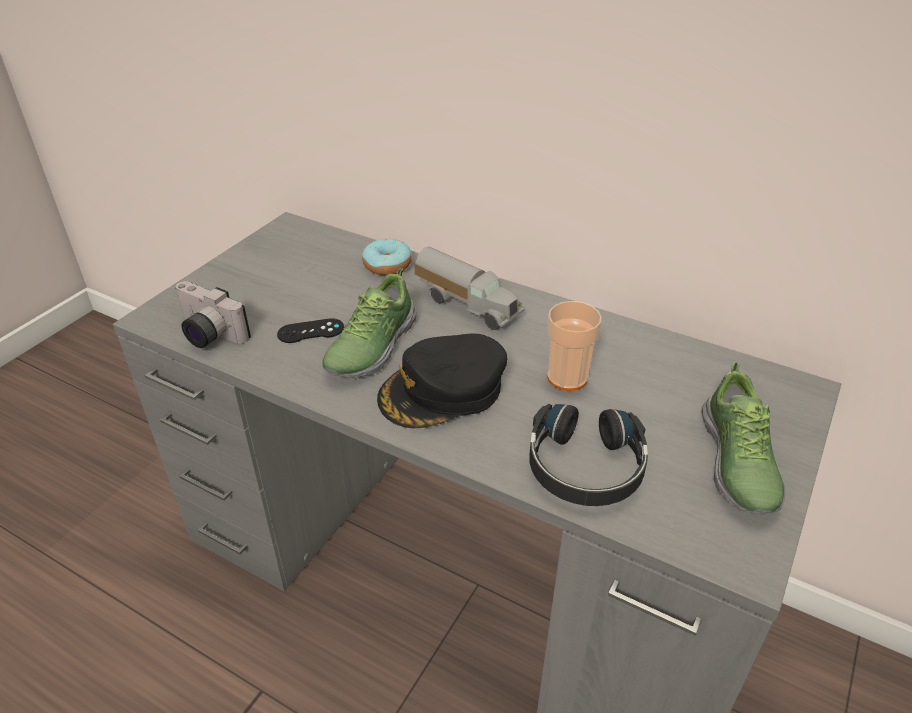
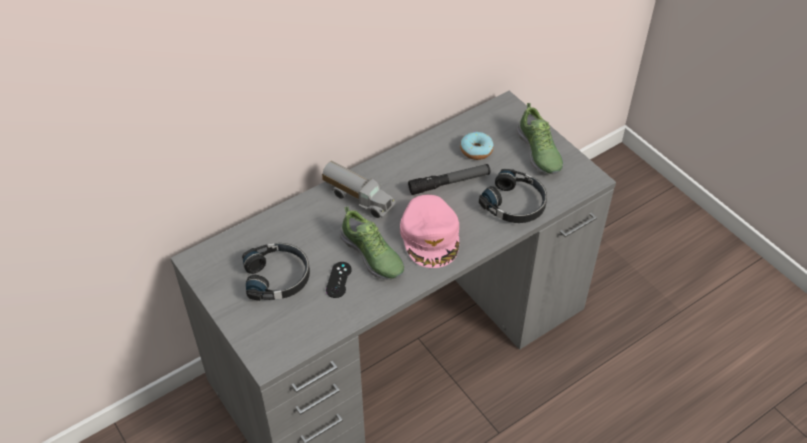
camera: 65 degrees left, 10 degrees up
(207, 335) = (308, 334): camera -> none
(291, 284) = (278, 277): none -> black headphones
(387, 265) = (289, 221): donut -> donut (476, 150)
(443, 390) = (431, 236): black cap -> pink cap
(468, 305) = (359, 198): toy truck -> toy truck turned 60 degrees clockwise
(567, 378) = (449, 183): cup -> flashlight
(737, 463) = (539, 152): shoe -> shoe turned 45 degrees clockwise

